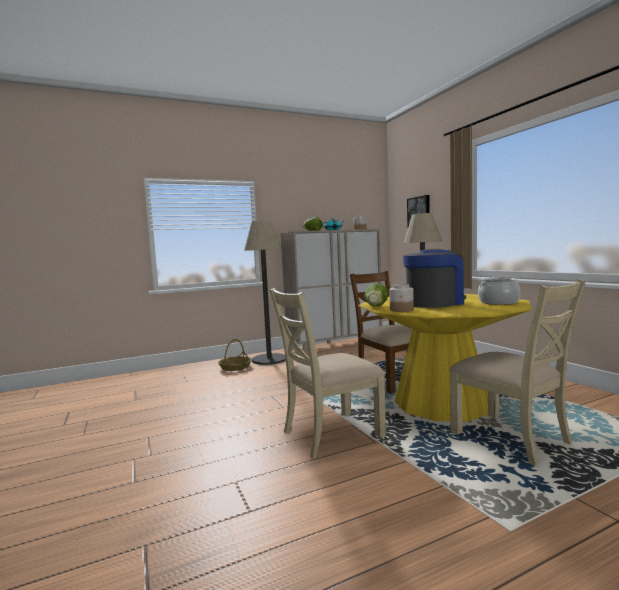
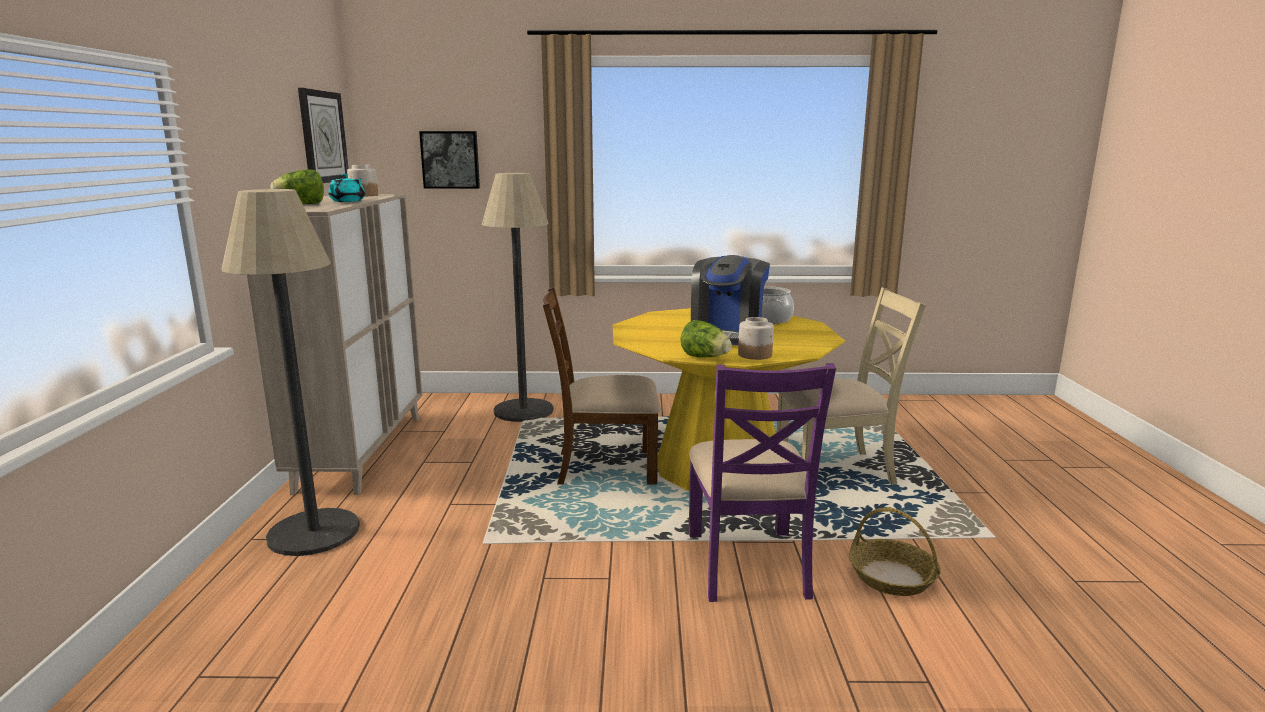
camera: 65 degrees left, 10 degrees up
(235, 367) = (292, 585): basket -> basket (892, 577)
(331, 434) = (748, 564): beige chair -> purple chair
(359, 206) = (323, 137): none -> wall clock
(435, 303) = (727, 334): coffee machine -> coffee machine turned 150 degrees counterclockwise

